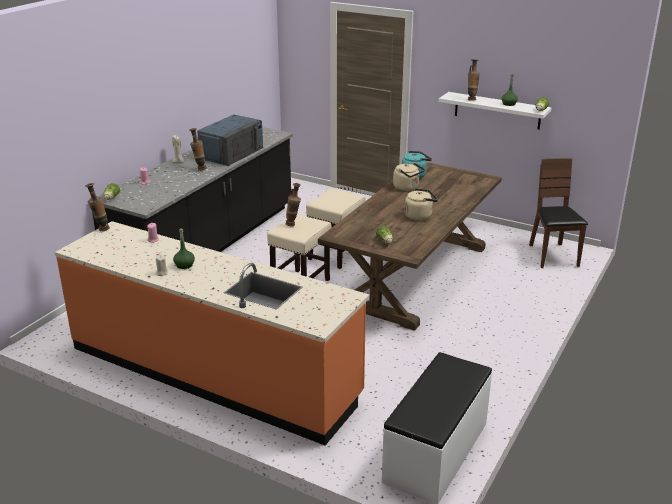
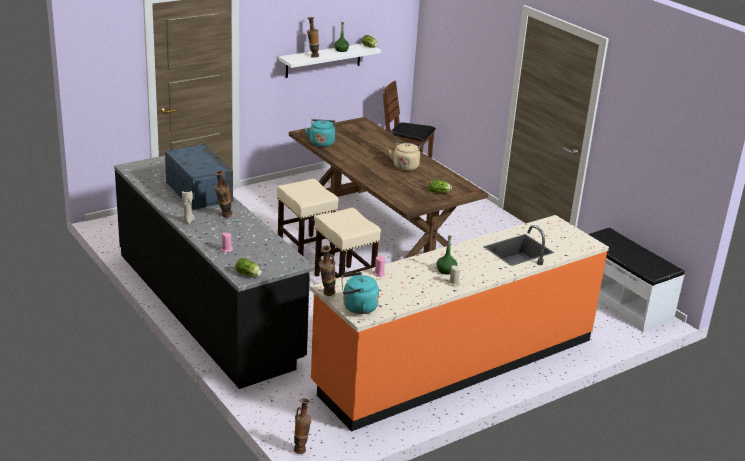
camera: 65 degrees left, 0 degrees up
(87, 245) = (357, 307): none -> turquoise kettle
(293, 225) = (341, 223): vase -> vase (301, 448)
(407, 188) = (345, 153): beige kettle -> none

